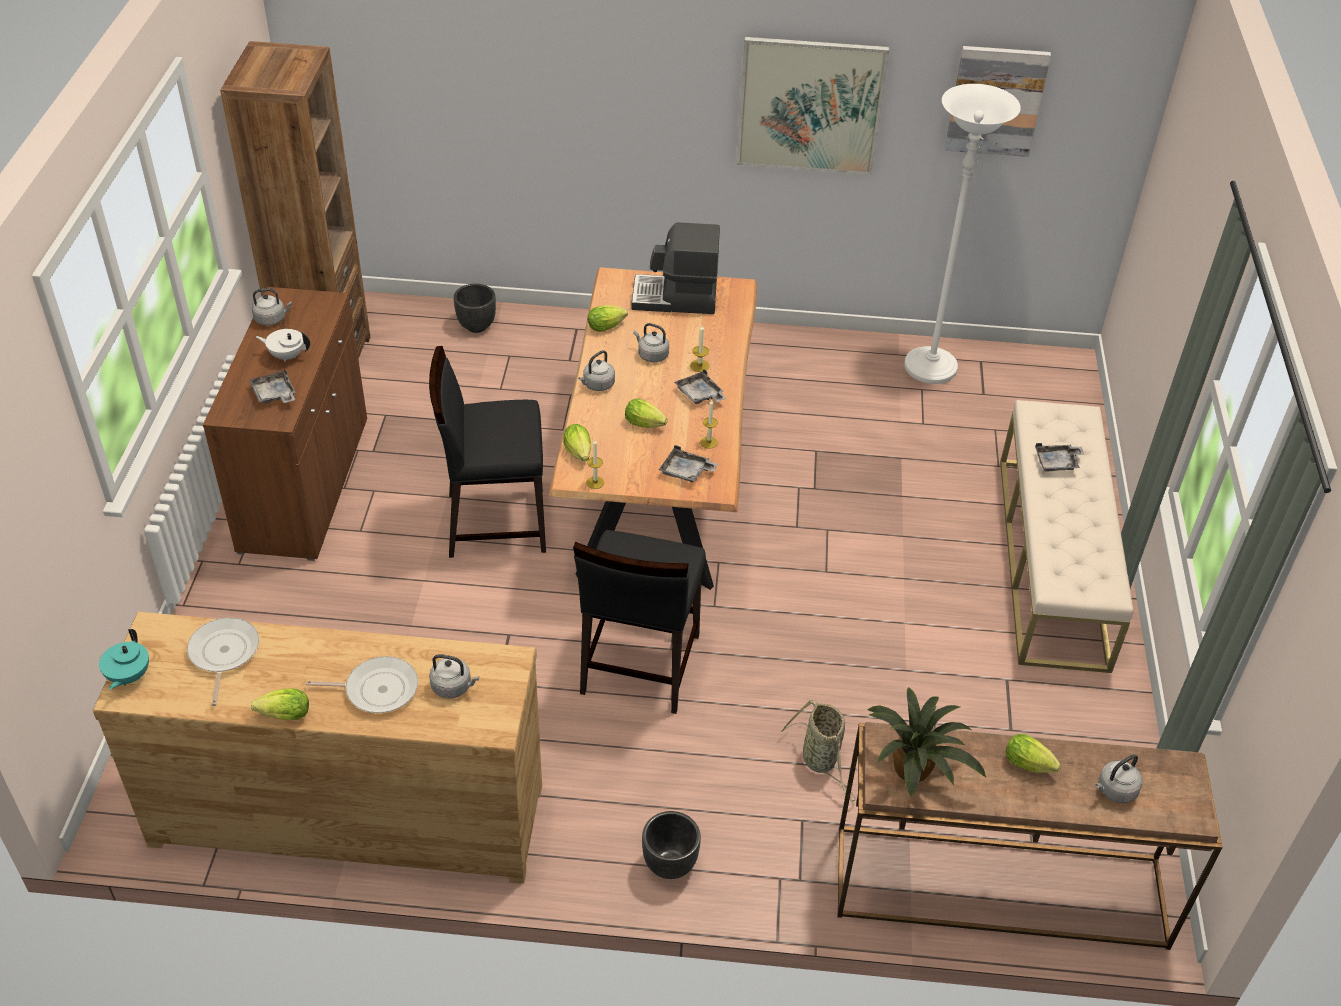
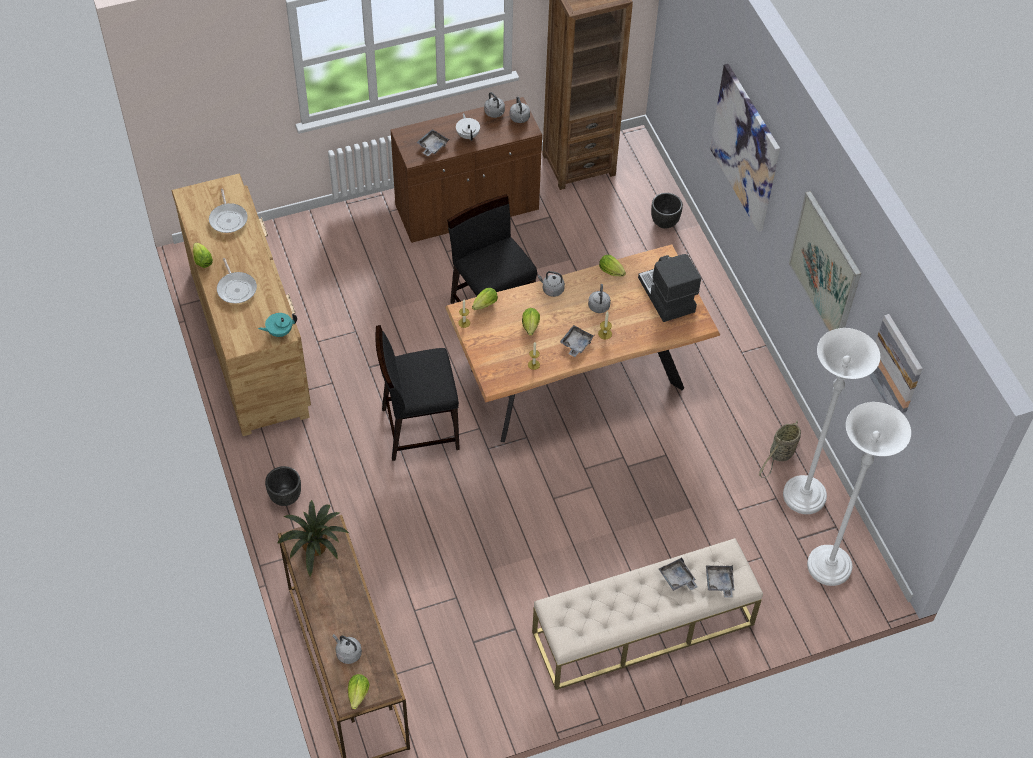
camera: 65 degrees right, 10 degrees up
(128, 676) = (197, 191): turquoise teapot -> turquoise teapot (279, 331)
(223, 654) = (228, 219): frying pan -> frying pan turned 105 degrees clockwise
(453, 687) = (253, 318): grey kettle -> grey kettle (519, 118)
(576, 107) = (745, 147): none -> picture
(686, 472) = (500, 363): grey tray -> grey tray (719, 583)
(821, 761) = (394, 546): basket -> basket (780, 455)
(1030, 385) = (829, 567): none -> white floor lamp
(1030, 765) = (346, 605): lettuce -> lettuce (357, 696)

